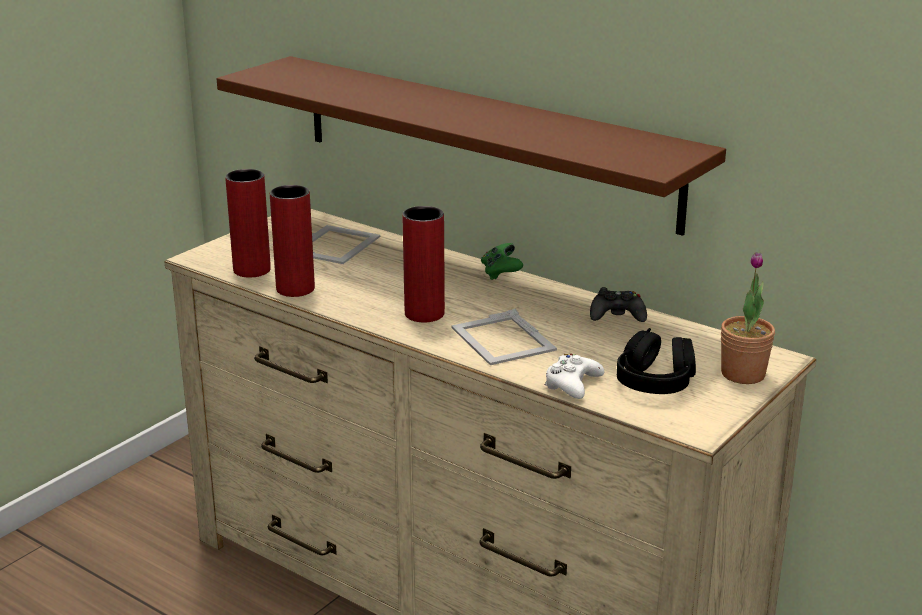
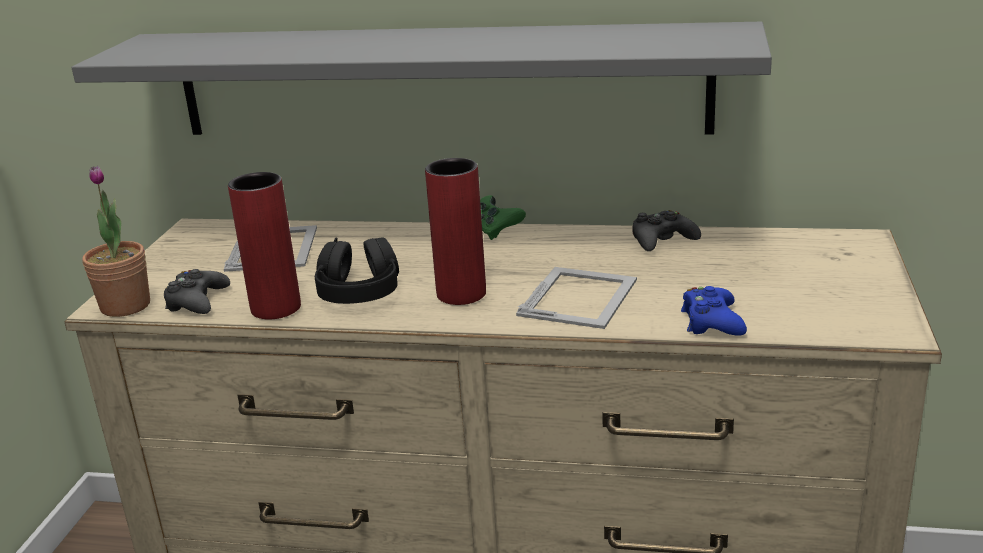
camera: 25 degrees left, 0 degrees up
(252, 270) = (197, 301): red vase -> black game controller
(483, 140) = (437, 81): brown shelf -> grey shelf
(502, 339) = (579, 296): picture frame -> picture frame turned 105 degrees counterclockwise
(572, 384) = (711, 322): white game controller -> blue game controller
(655, 381) = (786, 293): black headphones -> black headphones (359, 291)
(743, 374) = (854, 262): potted plant -> potted plant (125, 306)

